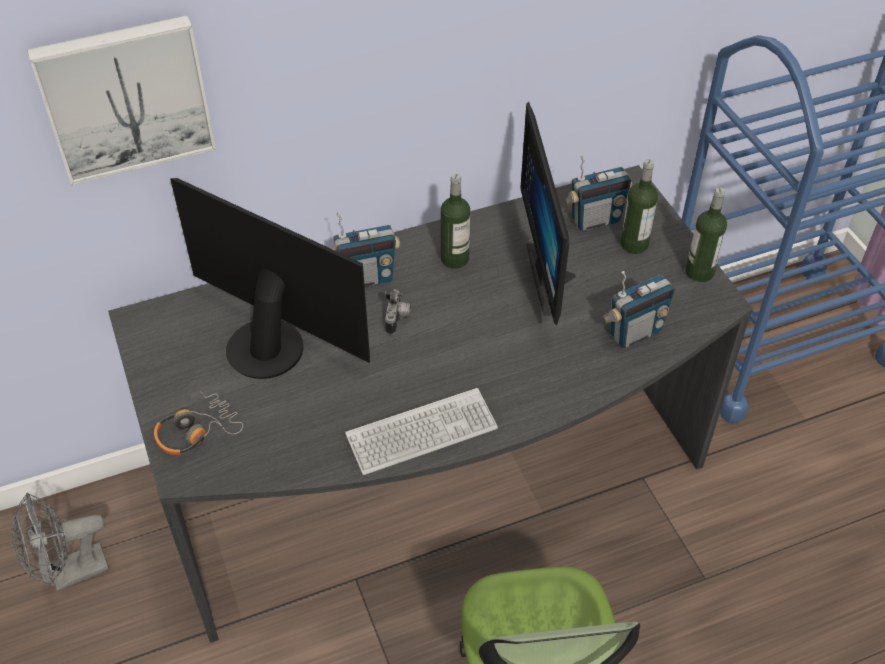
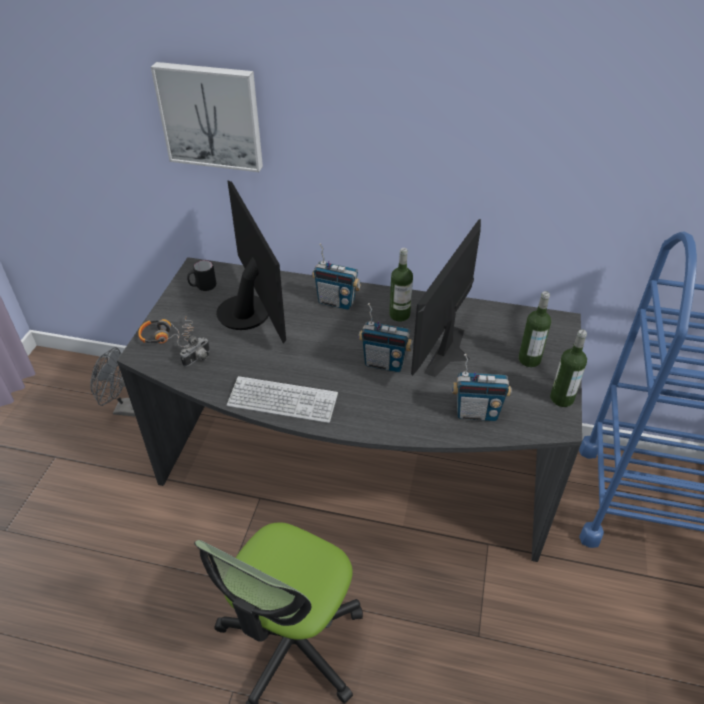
camera: 35 degrees right, 5 degrees down
(174, 341) = (203, 287): none -> black mug
(398, 319) = (332, 332): camera -> camera (198, 359)
(595, 220) = (515, 333): radio -> radio (384, 363)

